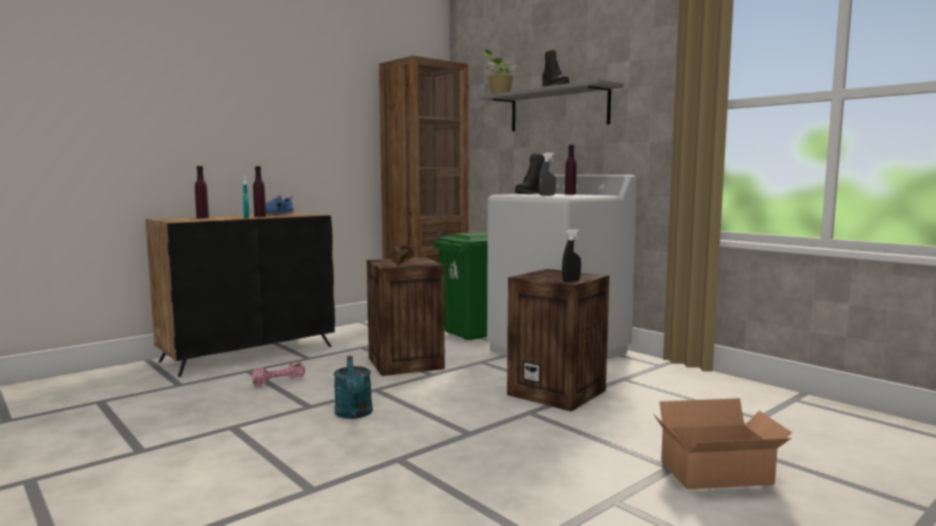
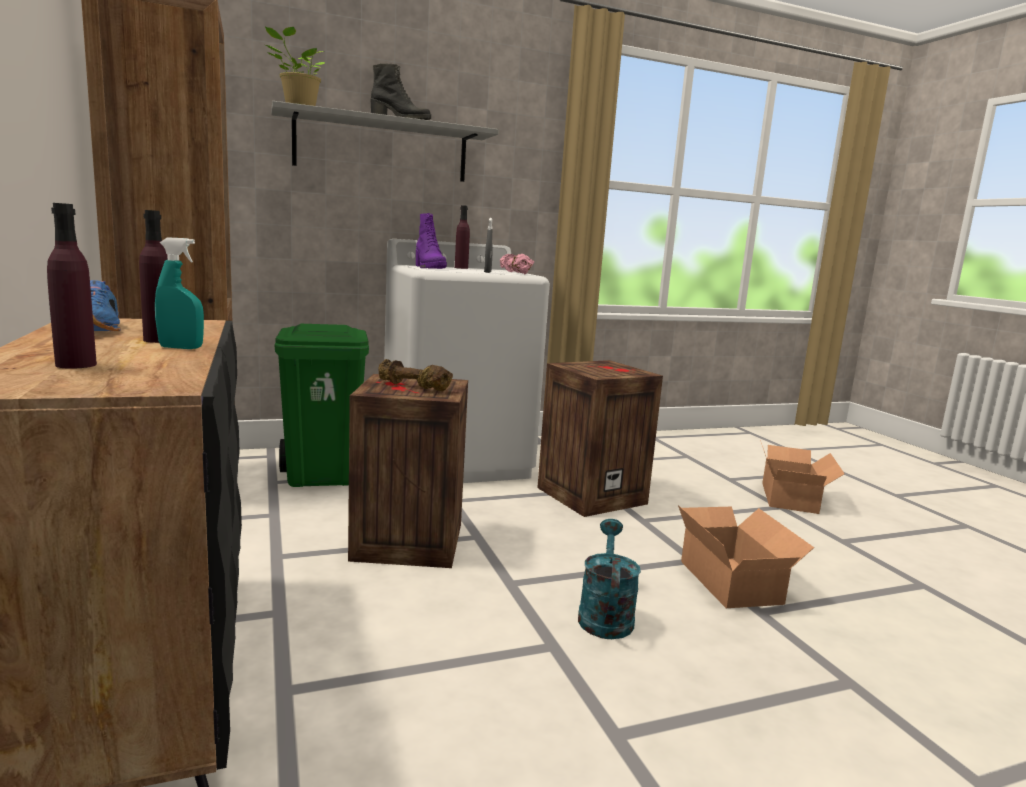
camera: 70 degrees left, 5 degrees up
(278, 381) = (396, 660): pink dumbbell -> pink dumbbell (515, 273)
(354, 414) = (605, 614): turquoise watering can -> turquoise watering can turned 90 degrees counterclockwise
(445, 448) = (732, 580): none -> cardboard box
(530, 194) = (429, 268): black boot -> purple boot
(571, 281) = (639, 371): black spray bottle -> none

